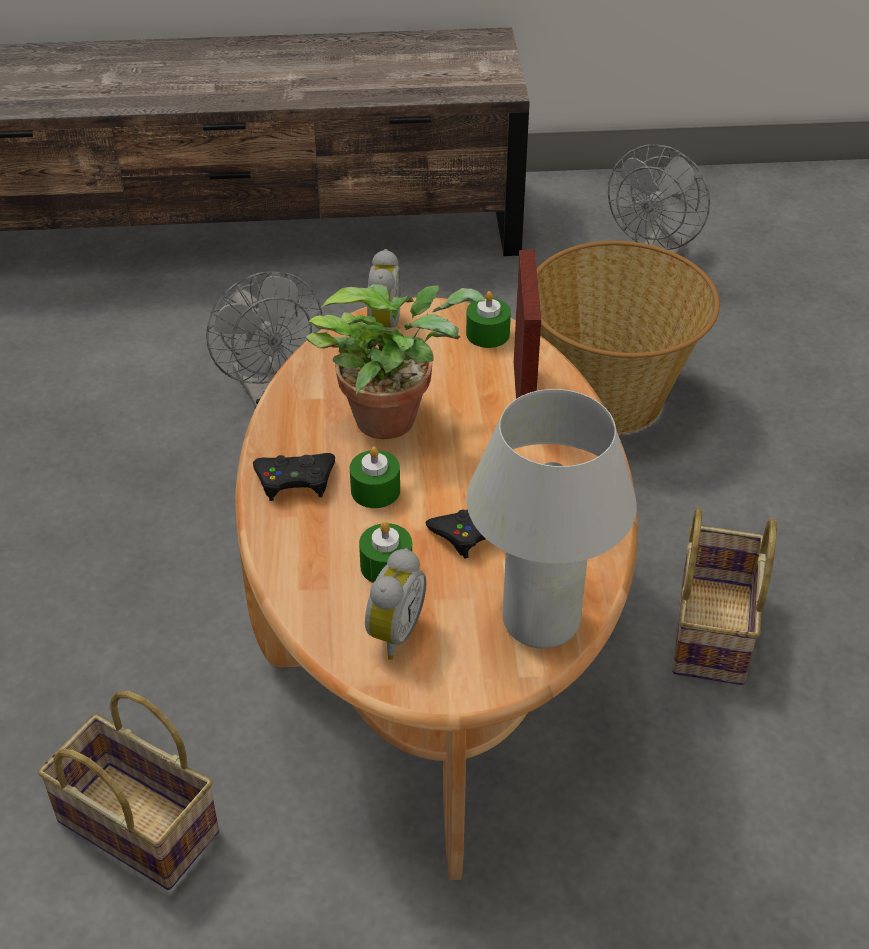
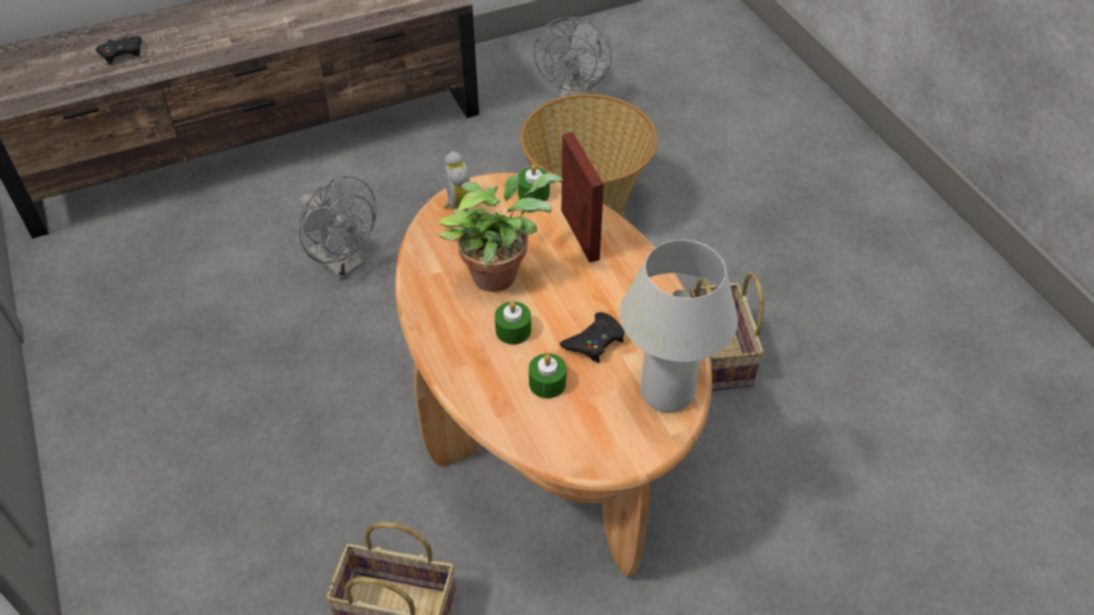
camera: 20 degrees left, 5 degrees up
(295, 480) = (454, 338): black game controller -> black game controller (122, 53)
(392, 633) = (574, 429): alarm clock -> none

